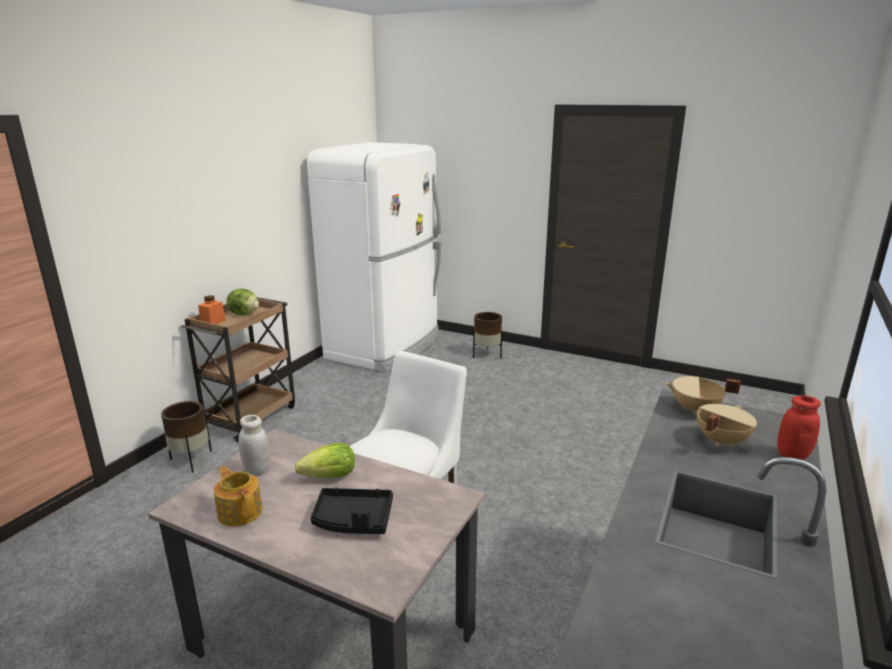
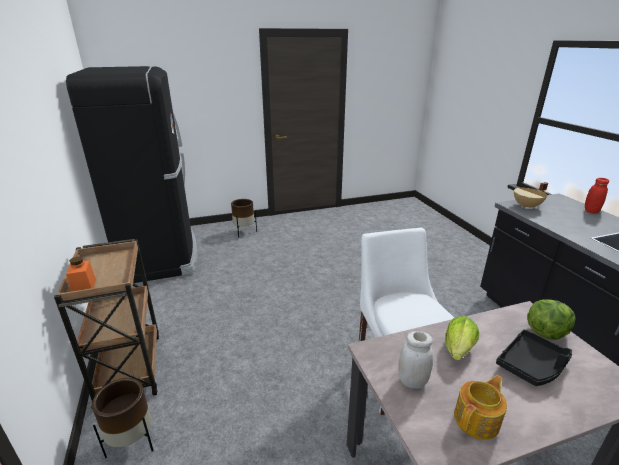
camera: 45 degrees left, 5 degrees up
(240, 511) = (477, 420): teapot -> teapot turned 135 degrees clockwise
(245, 313) = (103, 265): lettuce -> lettuce (545, 332)
(386, 346) = (161, 254): white fridge -> black fridge
(720, 441) = (565, 216): beige cooking pot -> none

